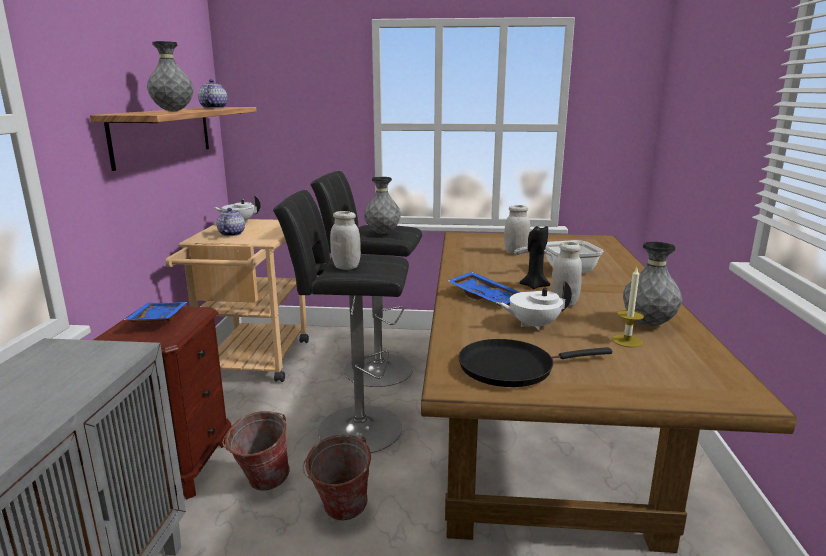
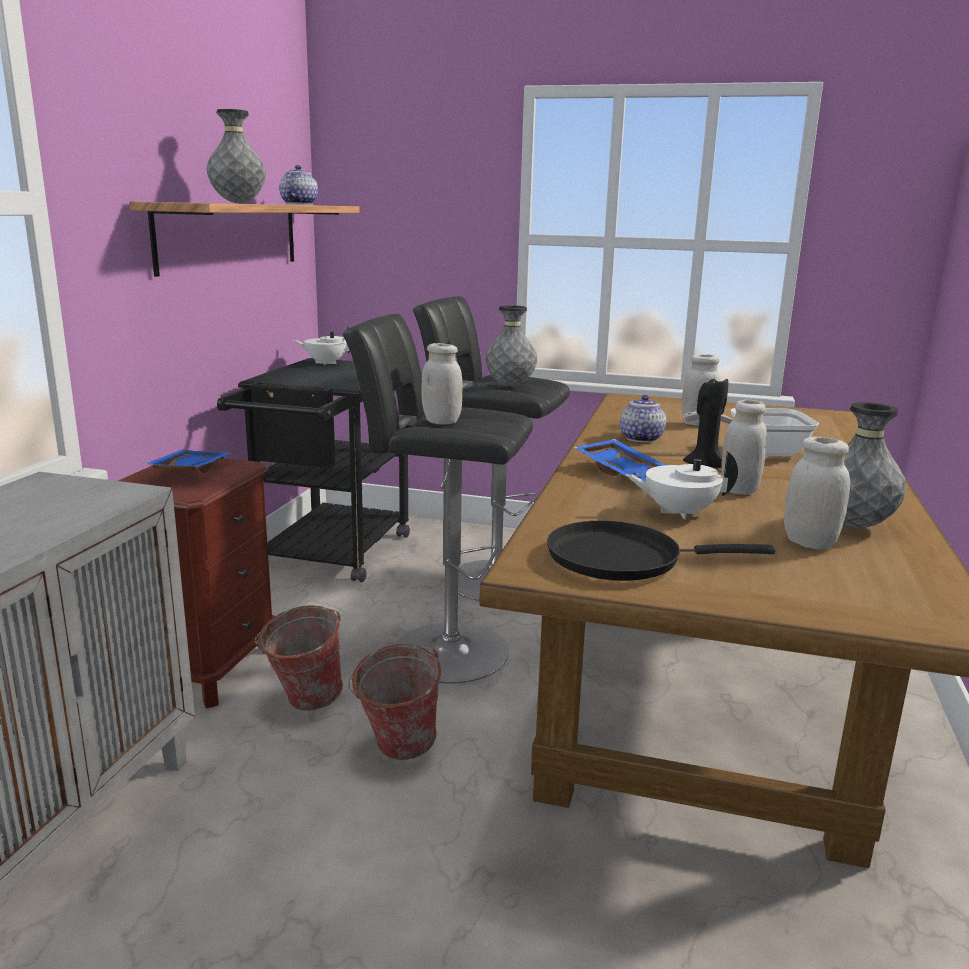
camera: 10 degrees right, 0 degrees up
(231, 234) = (310, 375): teapot -> teapot (640, 438)
(253, 364) = (329, 556): beige cart -> black cart
(627, 341) = (809, 543): candle -> white jar

